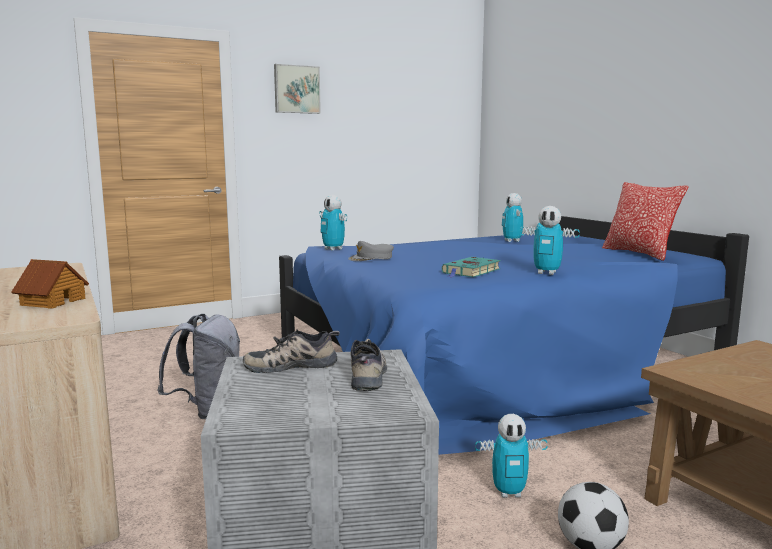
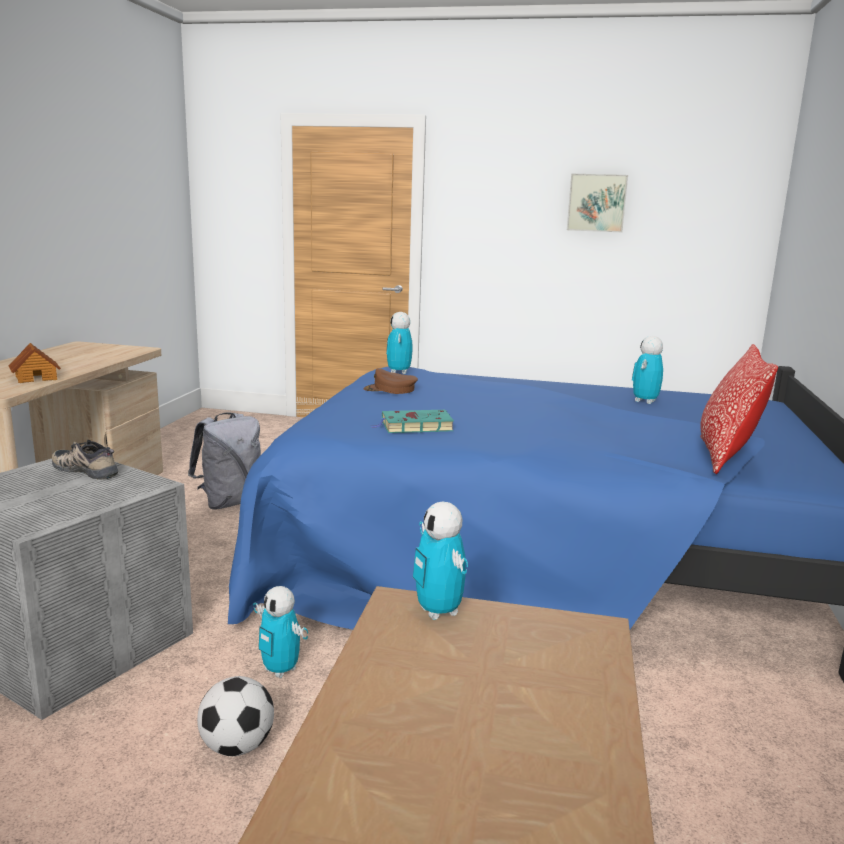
camera: 40 degrees right, 5 degrees up
(296, 89) = (498, 178): picture -> picture (596, 203)
(369, 374) = (98, 494): shoe -> none
(371, 258) = (390, 389): grey cap -> brown cap
(547, 273) = (482, 449): toy robot -> toy robot (439, 611)

